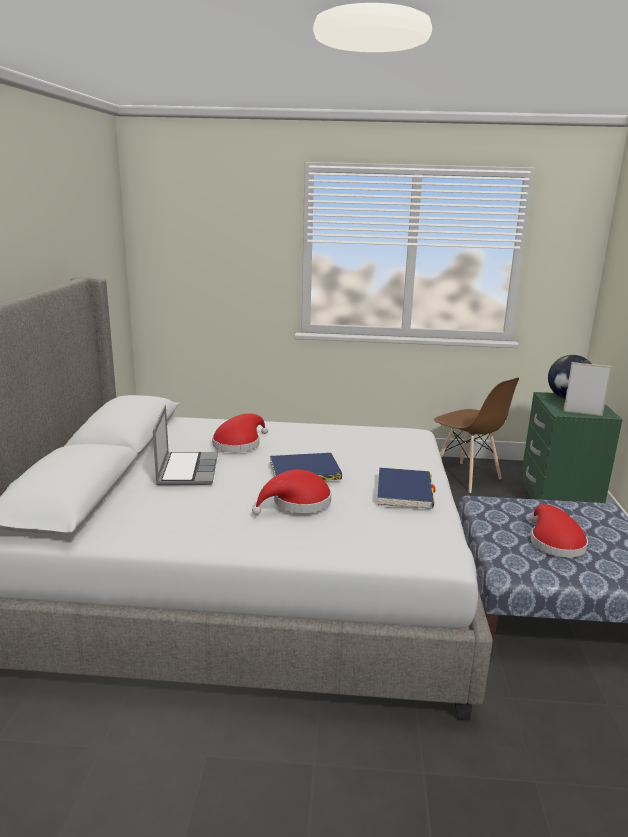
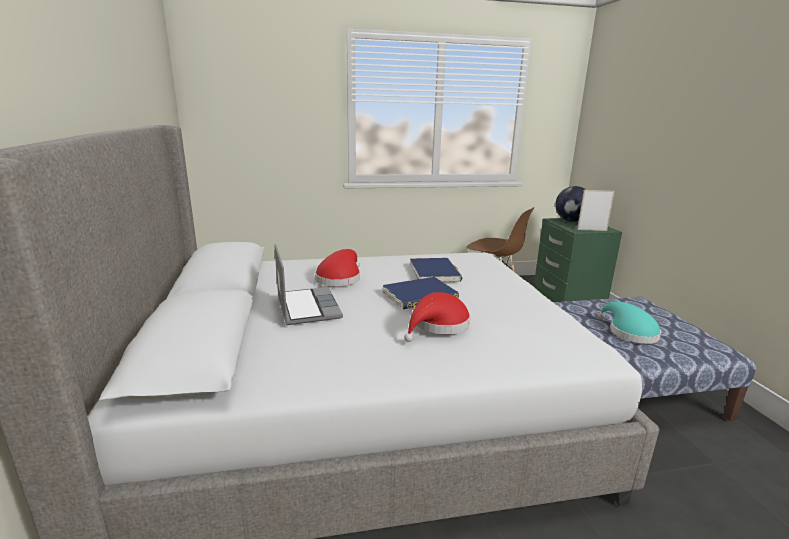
camera: 15 degrees left, 0 degrees up
(404, 491) = (520, 303): blue book -> blue book (434, 273)
(554, 542) = (629, 332): red hat -> turquoise hat

